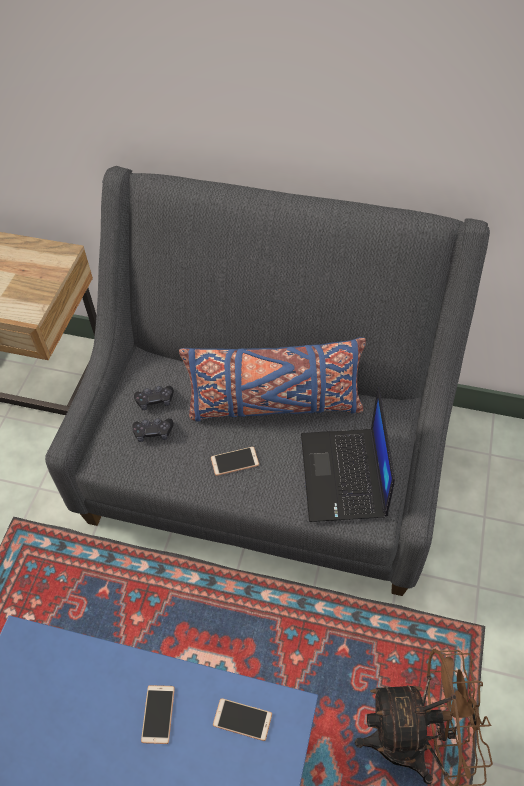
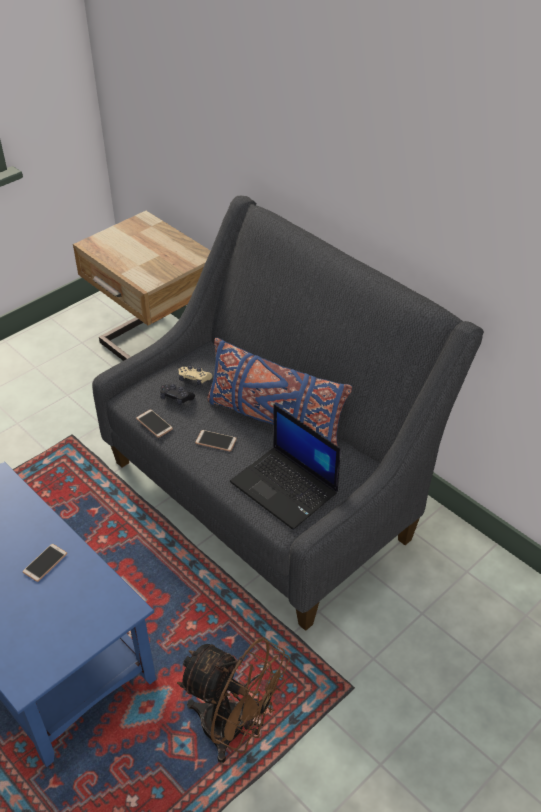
camera: 30 degrees right, 10 degrees down
(155, 401) = (194, 379): black game controller -> beige game controller
(242, 719) = (93, 595): phone -> phone (154, 424)
(344, 476) = (285, 488): laptop -> laptop turned 75 degrees counterclockwise

